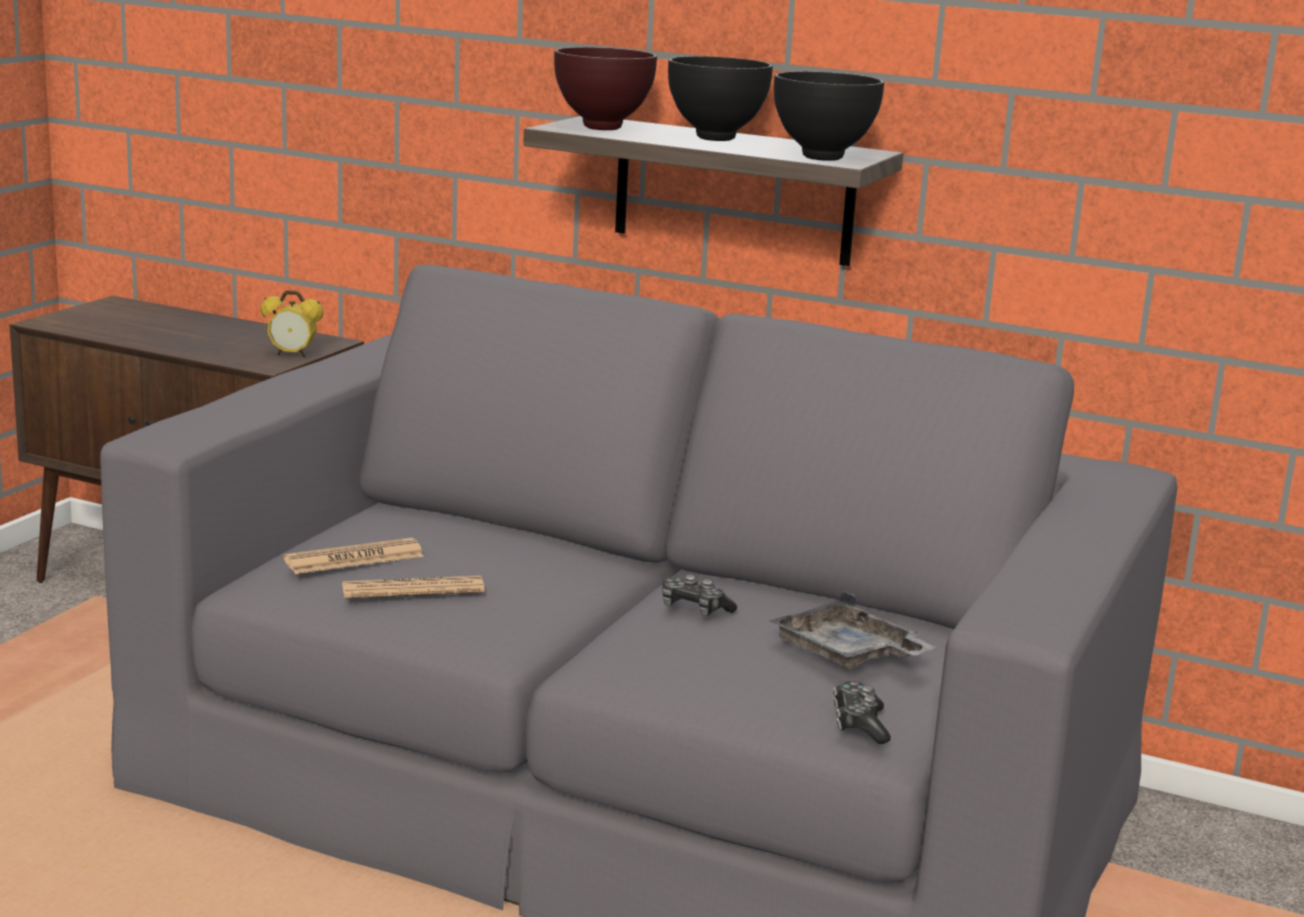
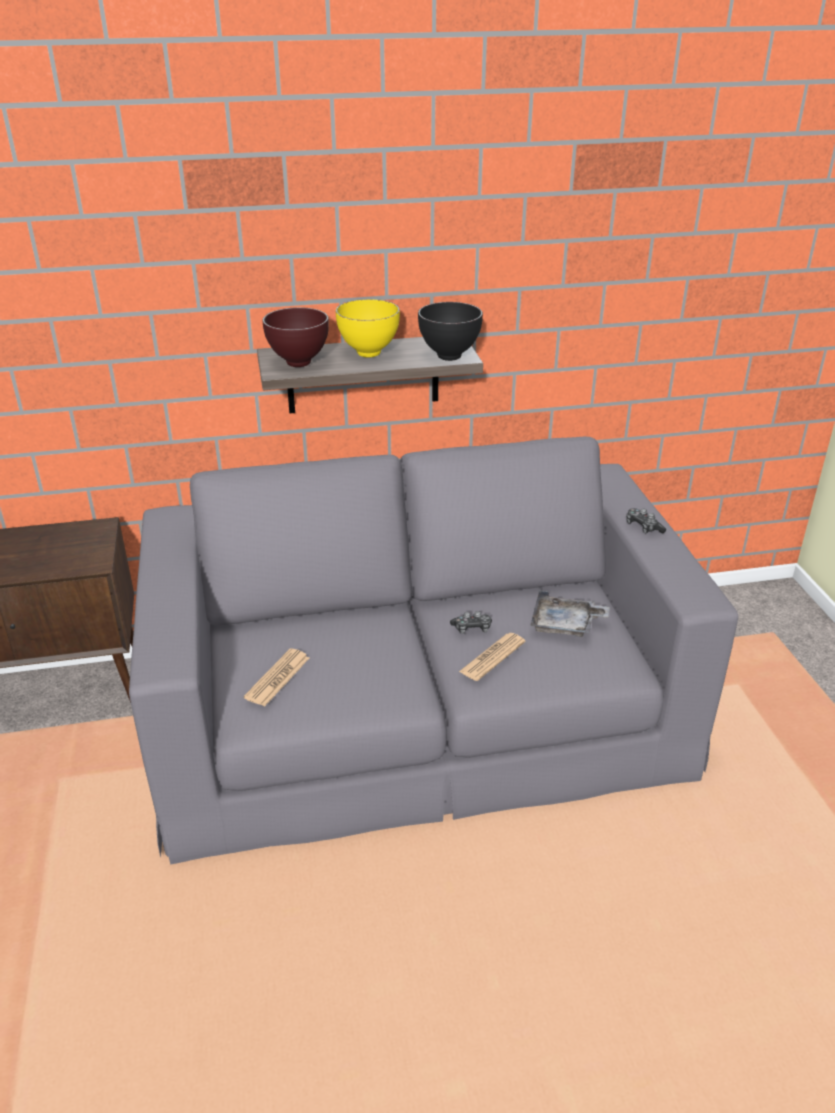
camera: 35 degrees left, 15 degrees up
(292, 355) = (97, 548): alarm clock -> none
(413, 589) = (335, 685): newspaper -> newspaper (492, 657)
(715, 139) = (369, 354): black bowl -> yellow bowl
(859, 724) = (616, 666): game controller -> game controller (643, 527)

